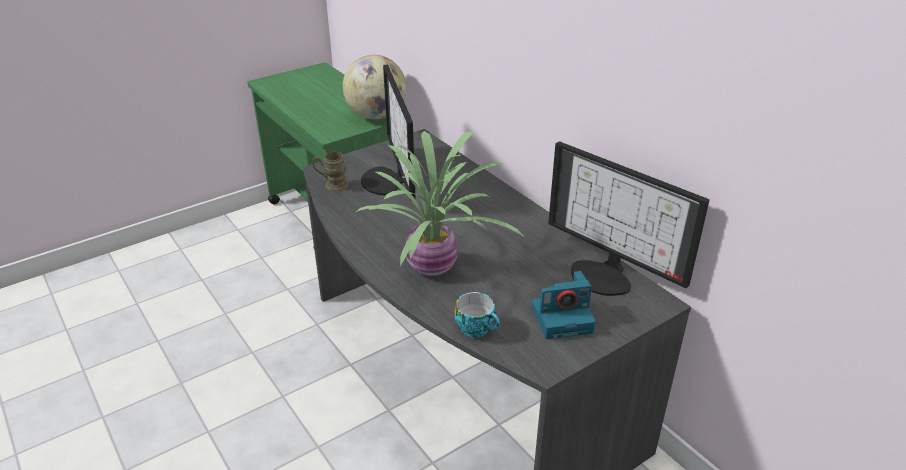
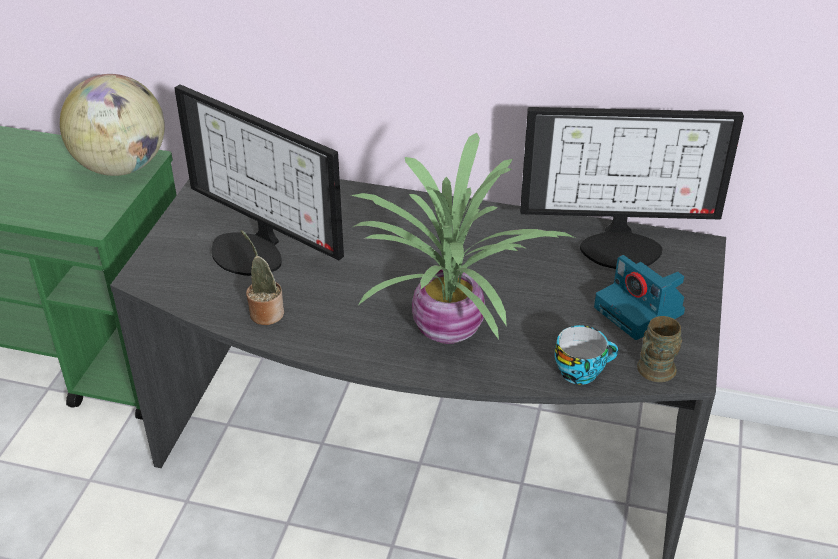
camera: 40 degrees left, 5 degrees up
(332, 185) = (189, 291): brown mug -> brown mug (652, 372)
(352, 212) = (265, 312): none -> potted plant
(563, 317) = (640, 311): camera -> camera turned 105 degrees clockwise

